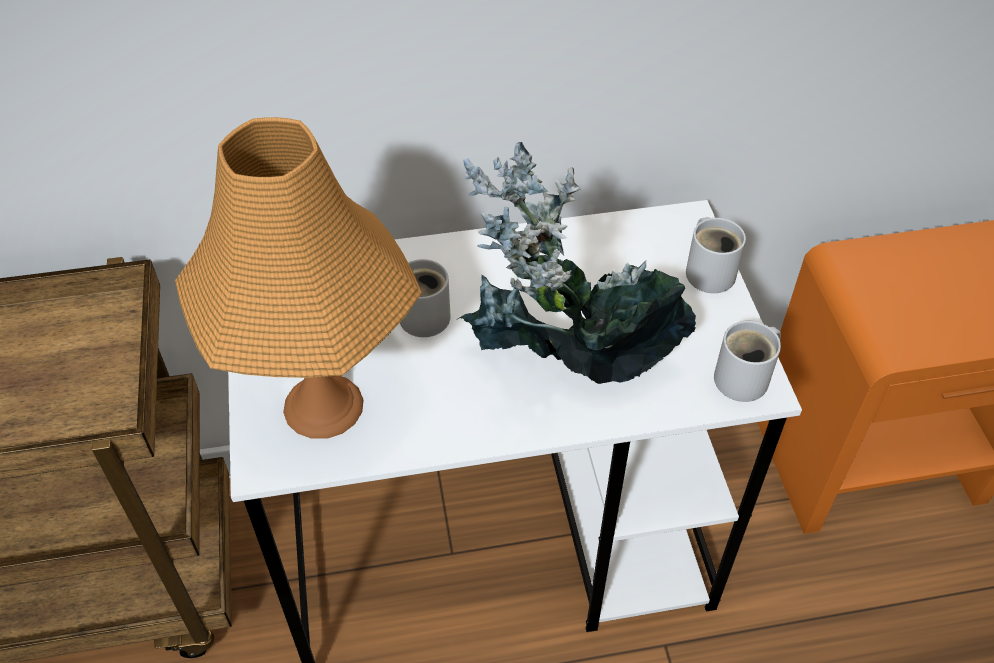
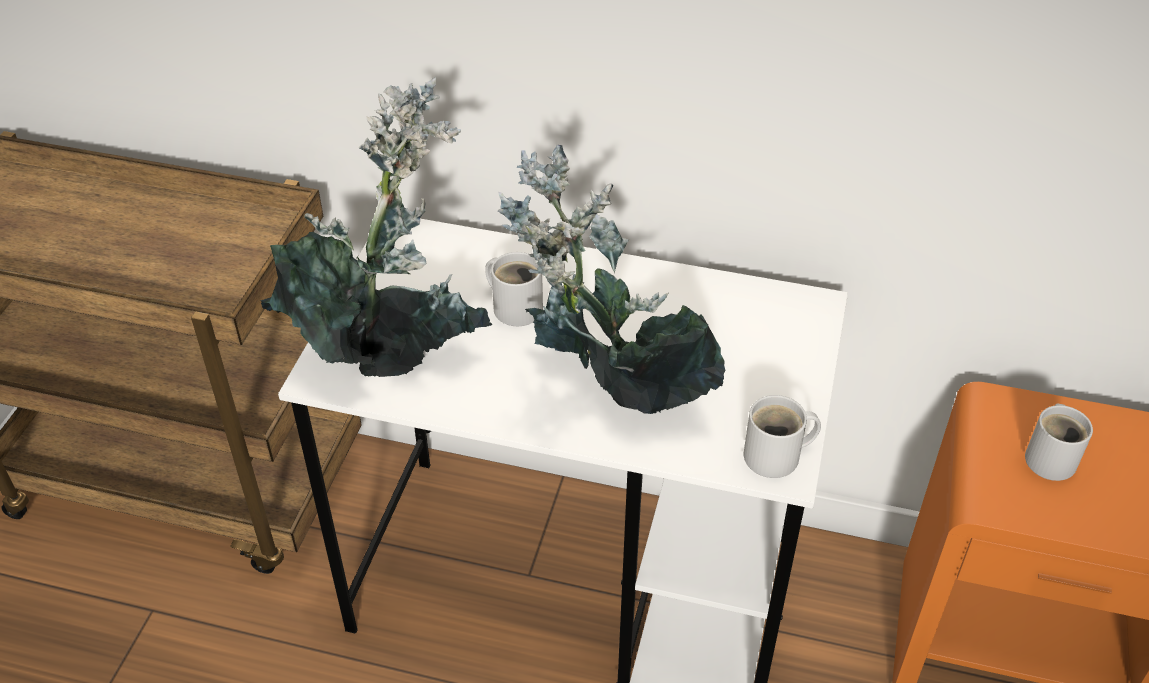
camera: 25 degrees right, 5 degrees down
(323, 406) = (391, 351): orange table lamp -> potted plant
(710, 271) = (806, 354): white mug -> white mug (1052, 457)

